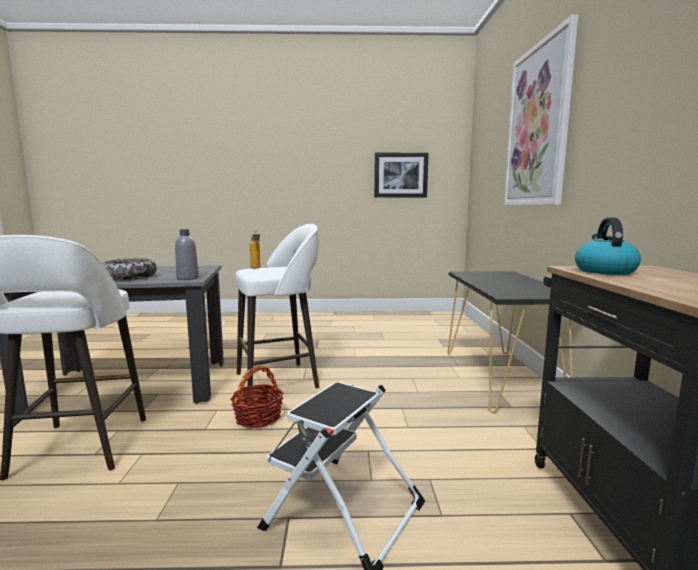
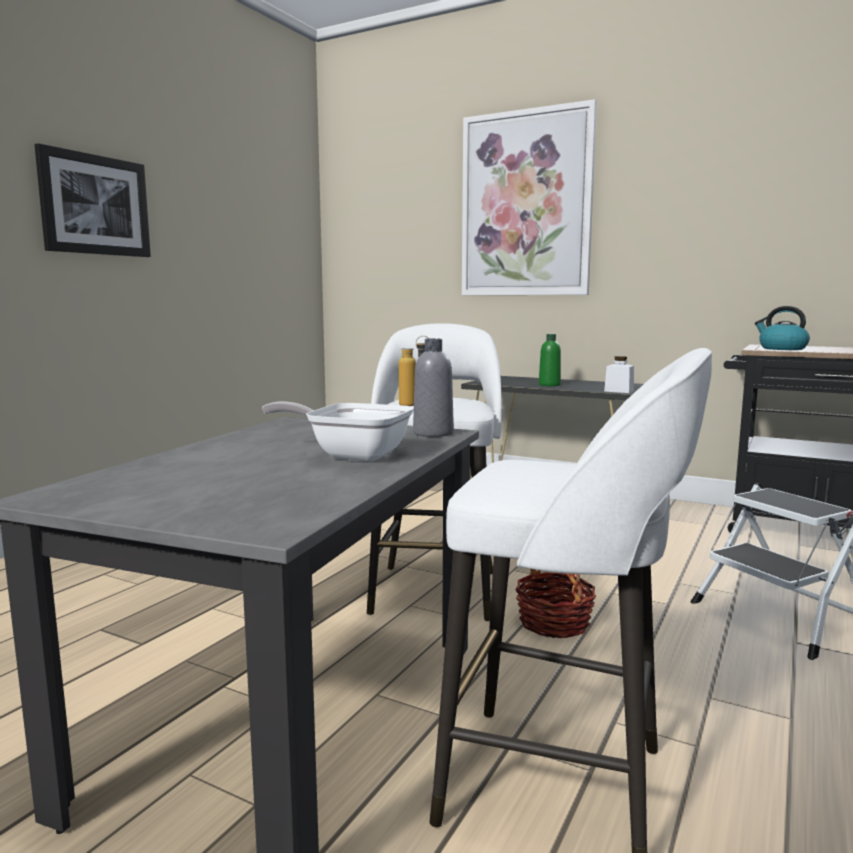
camera: 60 degrees left, 0 degrees up
(129, 277) = (351, 455): bowl -> frying pan
(400, 175) = (250, 242): picture -> picture (95, 205)
(493, 281) = (549, 385): none -> green bottle
(506, 294) = (619, 391): none -> white jar

